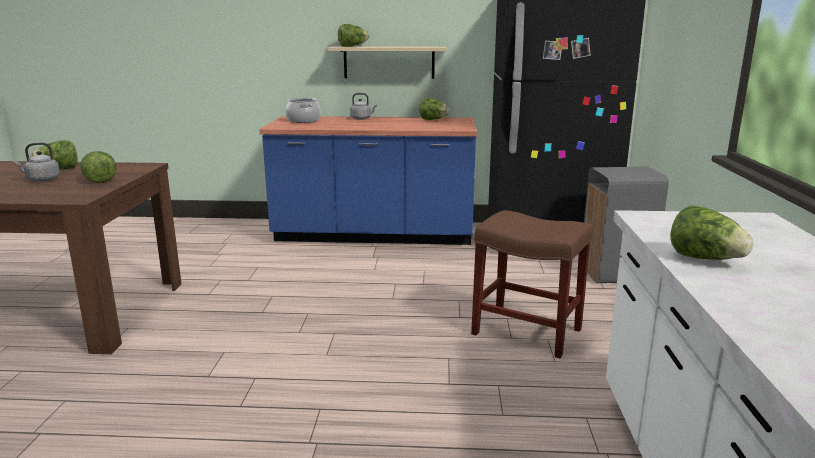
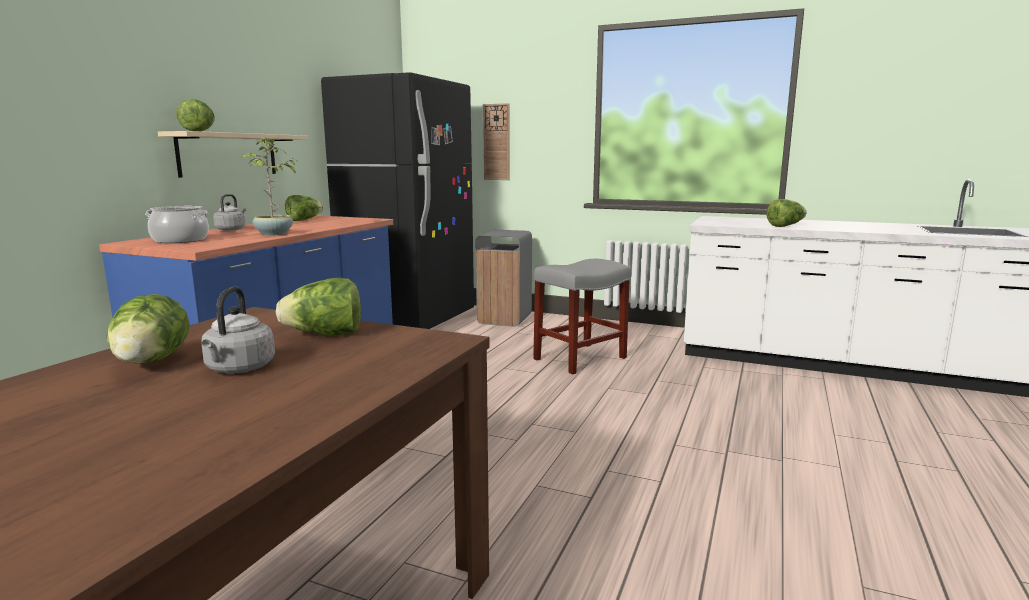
camera: 70 degrees left, 5 degrees down
(346, 126) = (274, 234): none -> potted plant
(528, 332) = (580, 358): brown stool -> grey stool
(683, 56) = (497, 142): none -> wall clock

